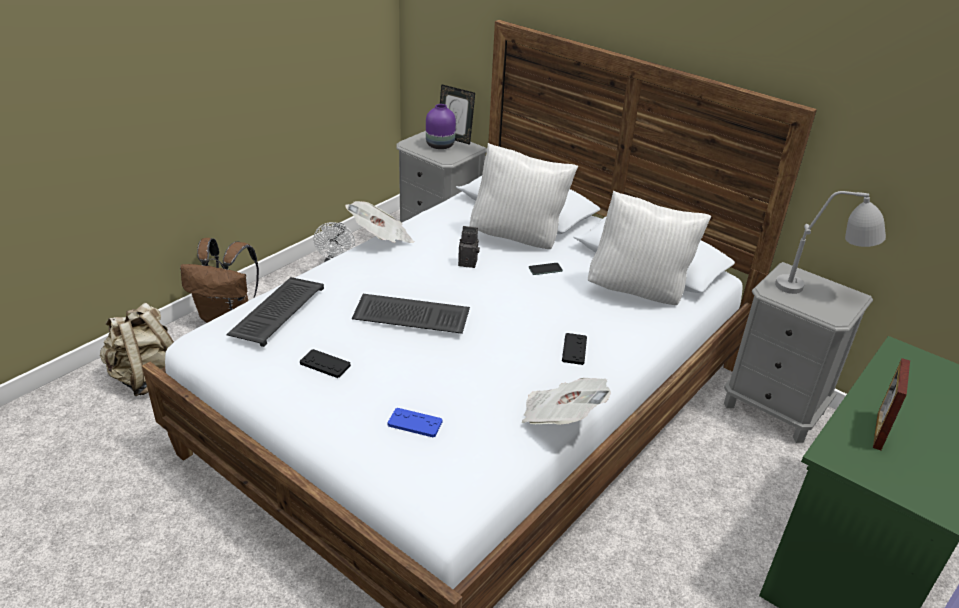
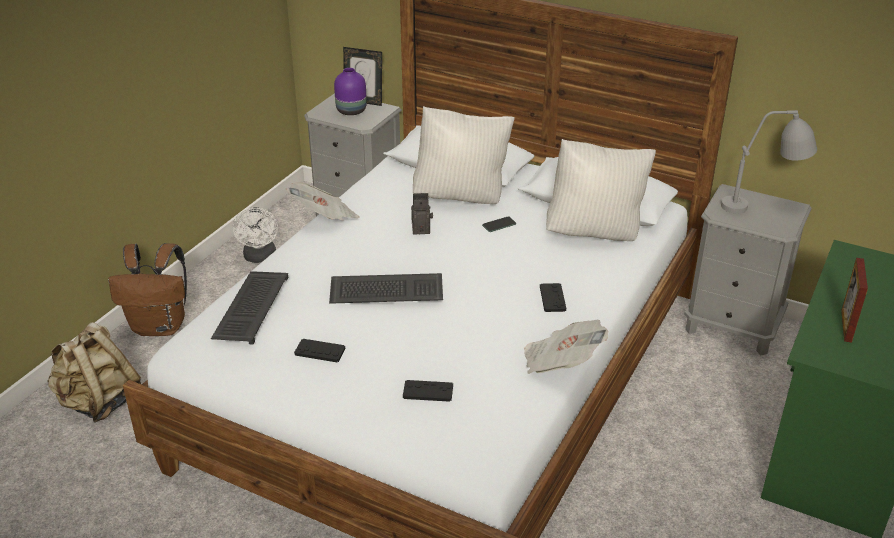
camera: 10 degrees left, 0 degrees up
(415, 423) = (428, 392): blue game controller -> black game controller

